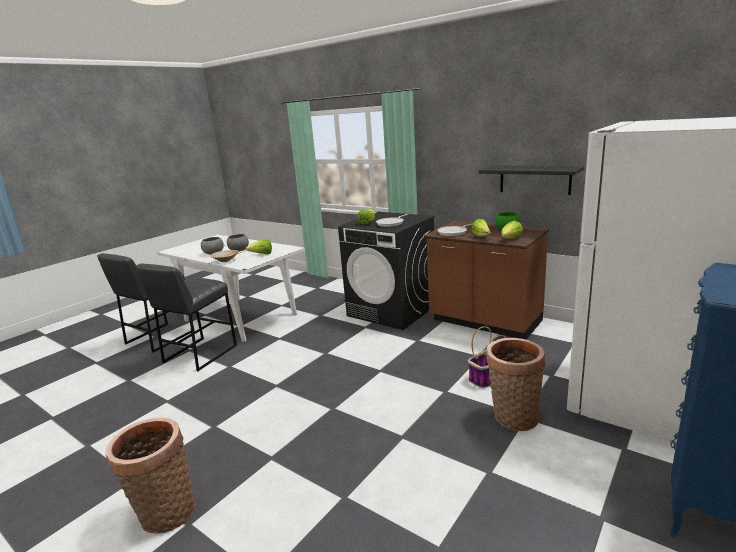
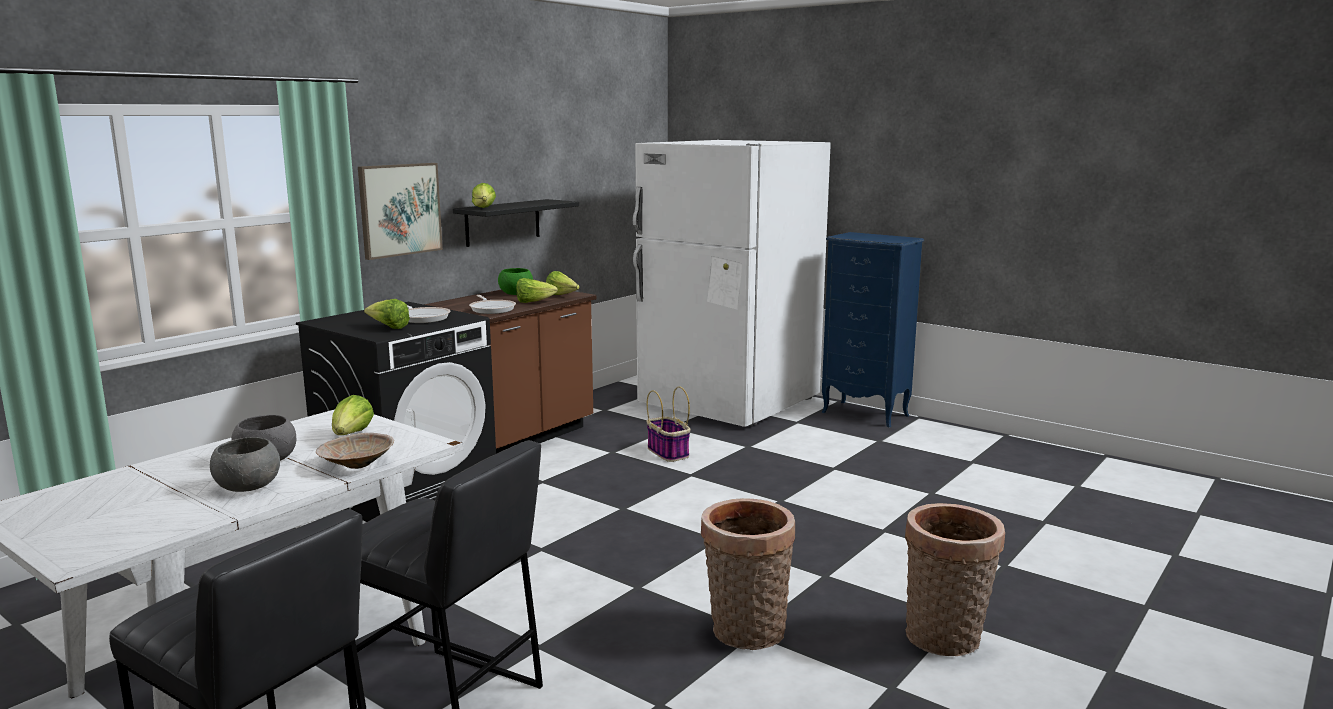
camera: 90 degrees left, 5 degrees down
(454, 163) = (400, 209): none -> picture
(494, 168) = (484, 208): none -> lettuce
(512, 416) = (747, 450): basket -> basket (745, 634)

